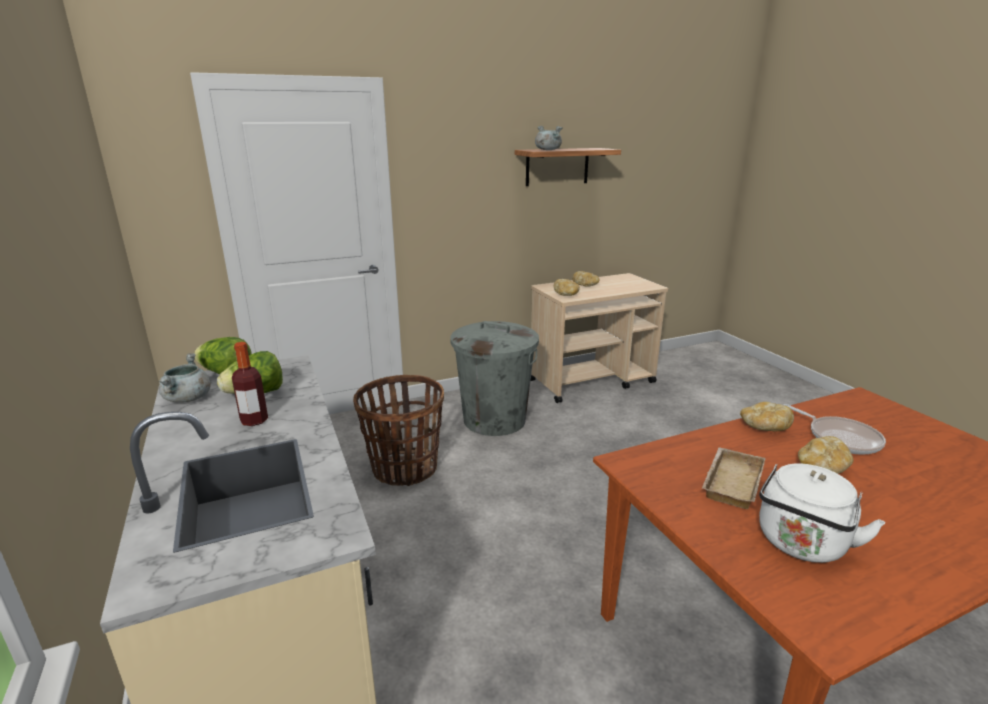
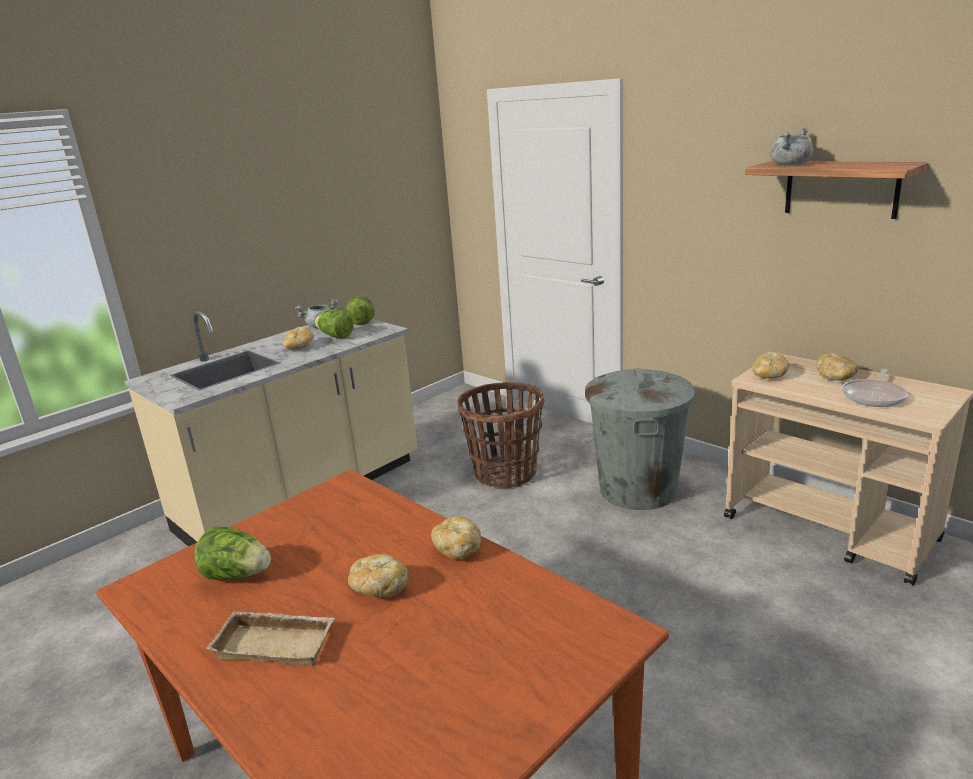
camera: 70 degrees right, 0 degrees up
(254, 420) = (299, 347): bottle -> bread
(730, 481) = (331, 535): beige tray -> beige tray (277, 642)
(801, 545) = (238, 575): white kettle -> lettuce
(840, 438) = (461, 603): frying pan -> frying pan (874, 396)

